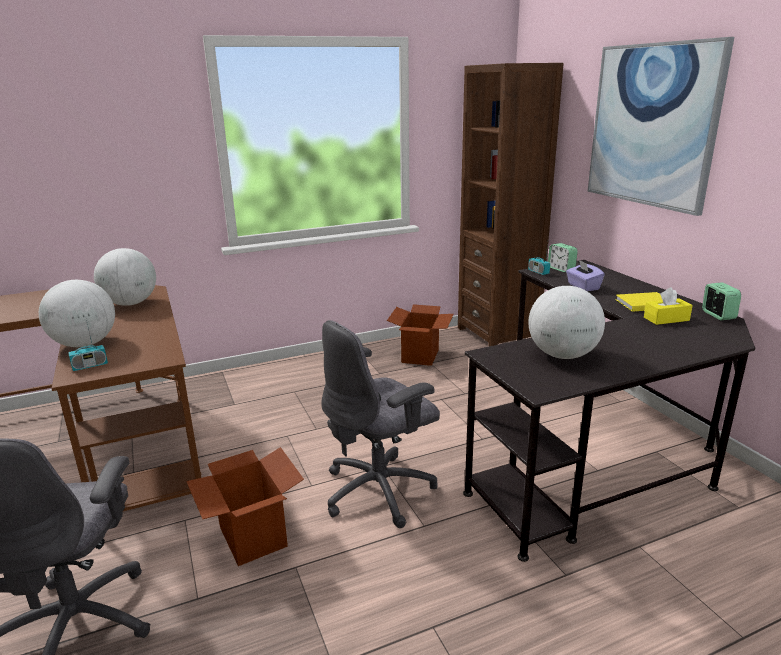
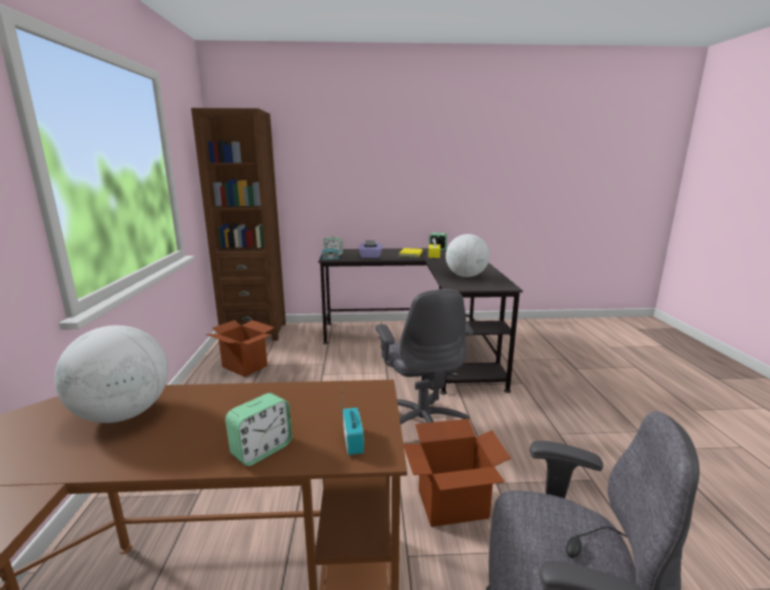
camera: 70 degrees left, 5 degrees down
(85, 344) = (262, 450): globe -> alarm clock
(652, 126) = (361, 155): picture -> none

